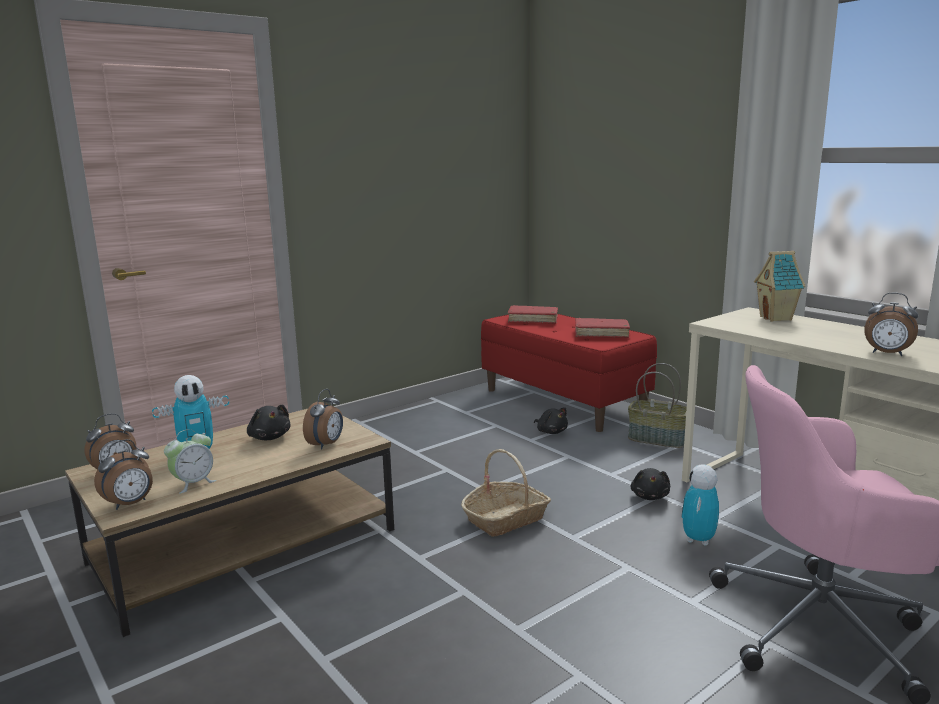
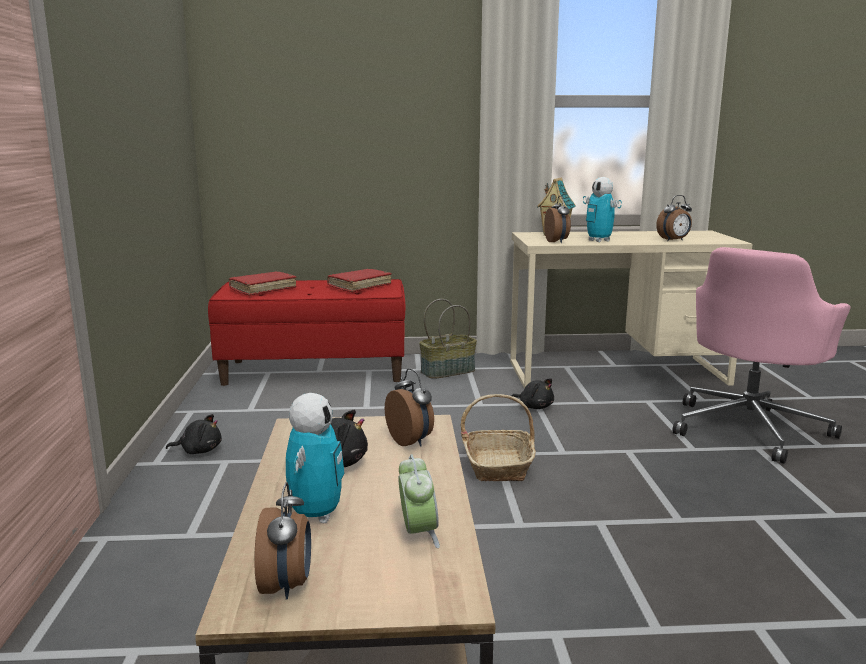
camera: 55 degrees left, 0 degrees up
(130, 504) = (429, 589): alarm clock -> alarm clock (557, 242)
(551, 432) = (365, 395): black plush toy -> black plush toy (199, 451)
(698, 539) = (615, 417): toy robot -> toy robot (599, 241)

